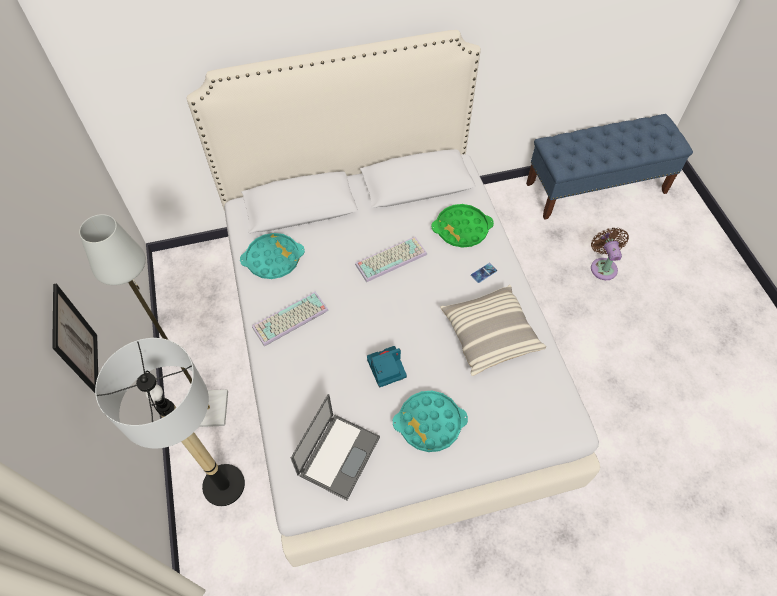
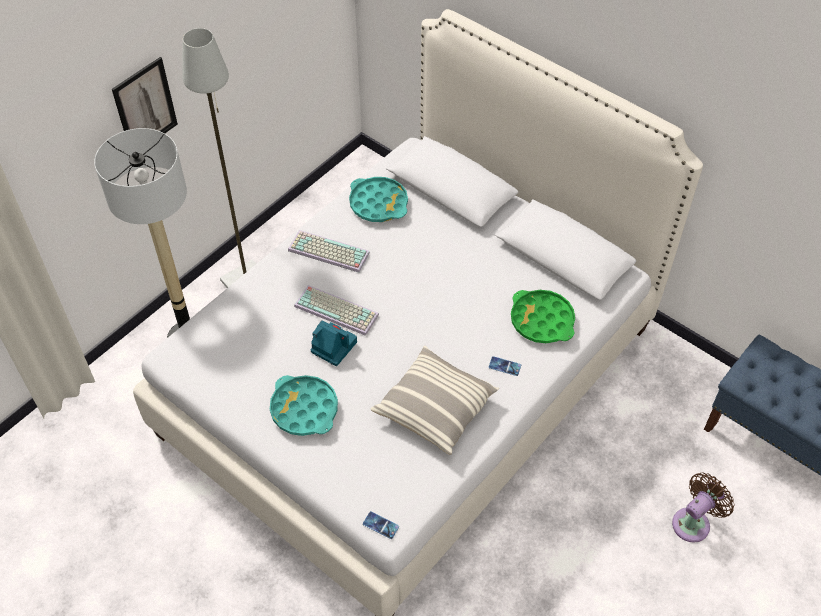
camera: 55 degrees right, 5 degrees down
(339, 454) = (226, 359): laptop -> none
(391, 258) = (456, 285): keyboard -> keyboard (338, 310)
(567, 430) = (380, 525): none -> phone

